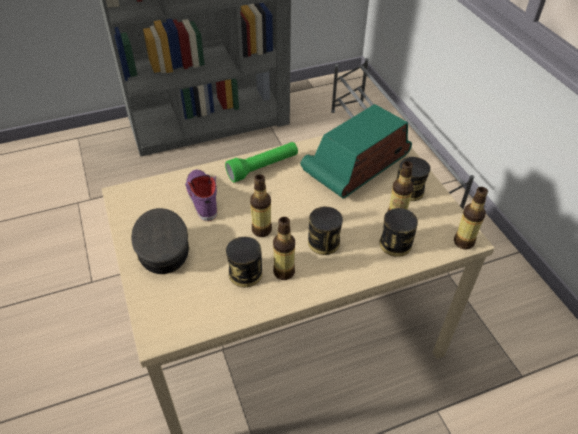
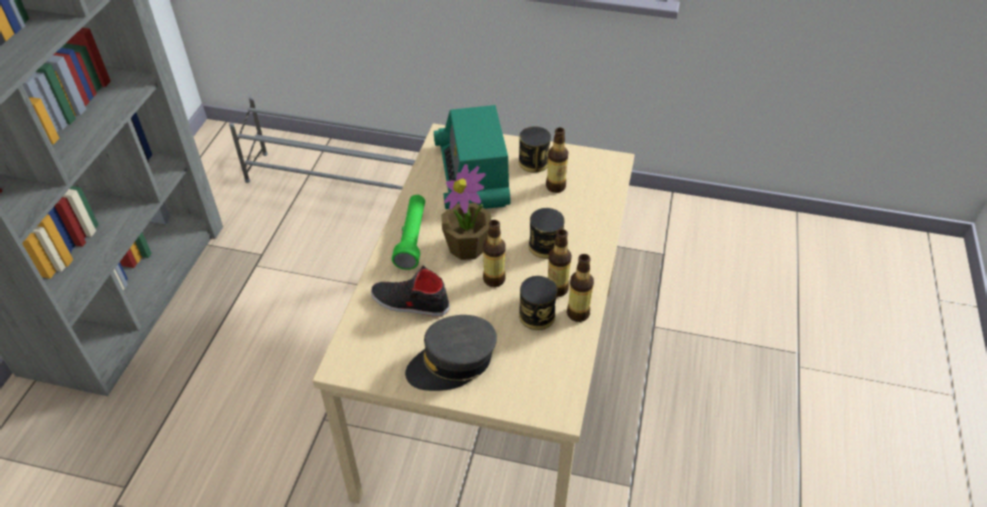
camera: 55 degrees left, 0 degrees up
(162, 248) = (452, 362): grey cap -> grey cap turned 45 degrees counterclockwise
(201, 198) = (410, 303): purple shoe -> black shoe
(281, 199) = (467, 247): none -> potted plant
(395, 244) = (584, 204): can -> none
(463, 242) = (615, 166): bottle -> bottle (578, 313)

